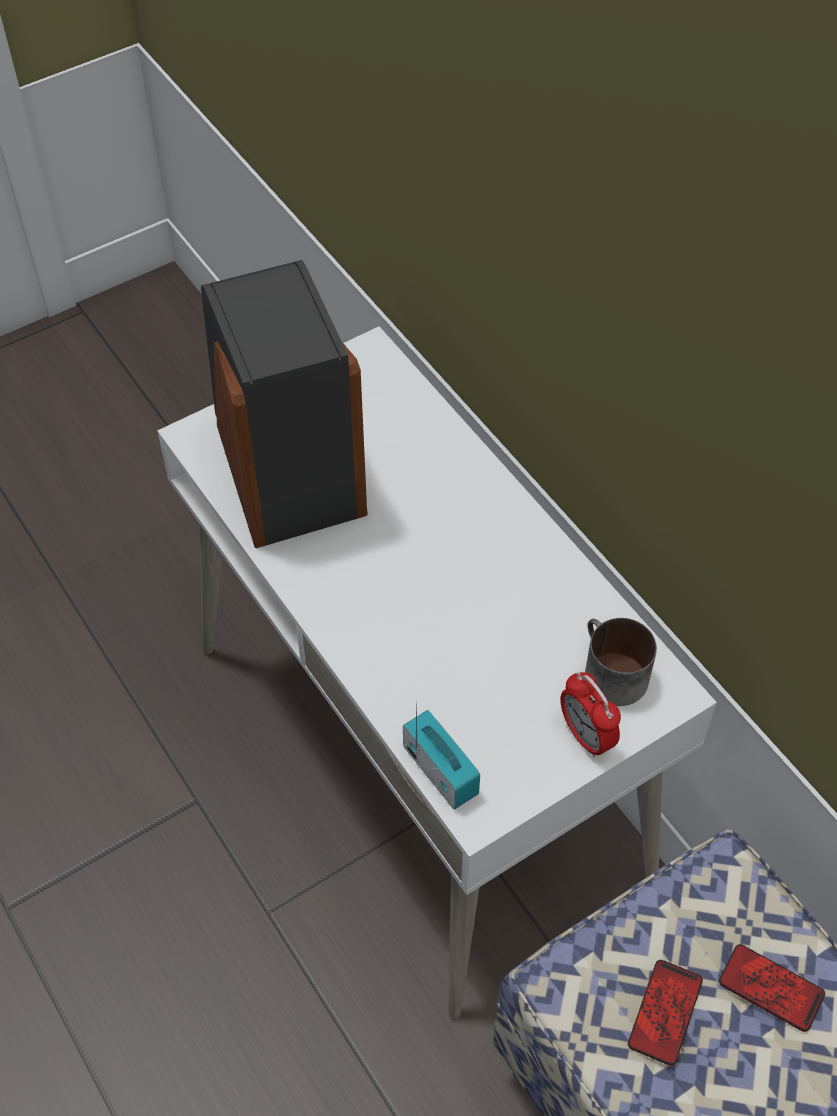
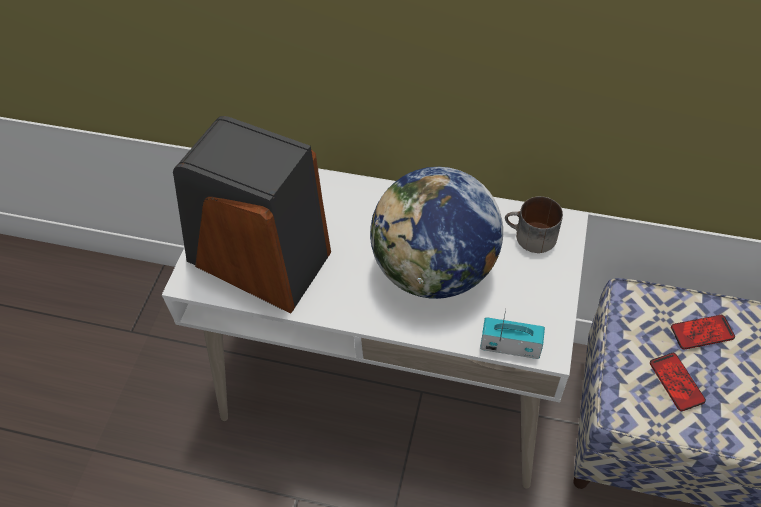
camera: 40 degrees left, 0 degrees up
(454, 623) = (435, 270): none -> globe
(586, 736) = (554, 274): alarm clock -> none

